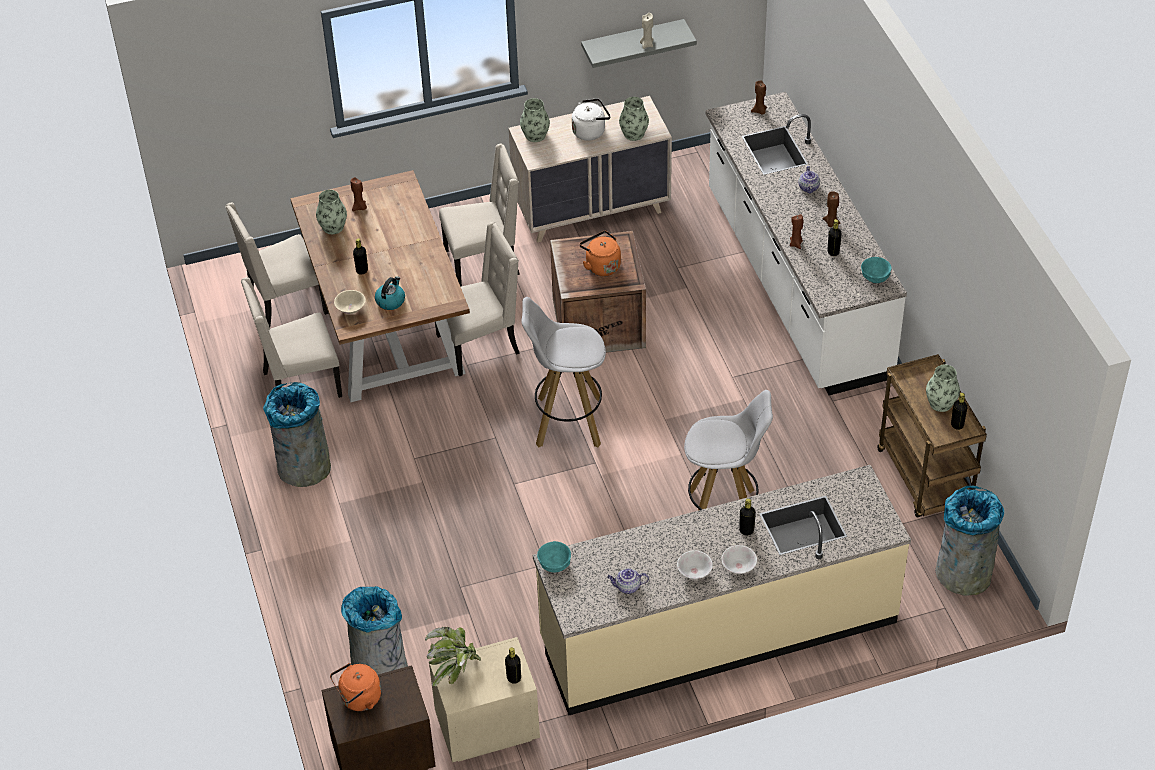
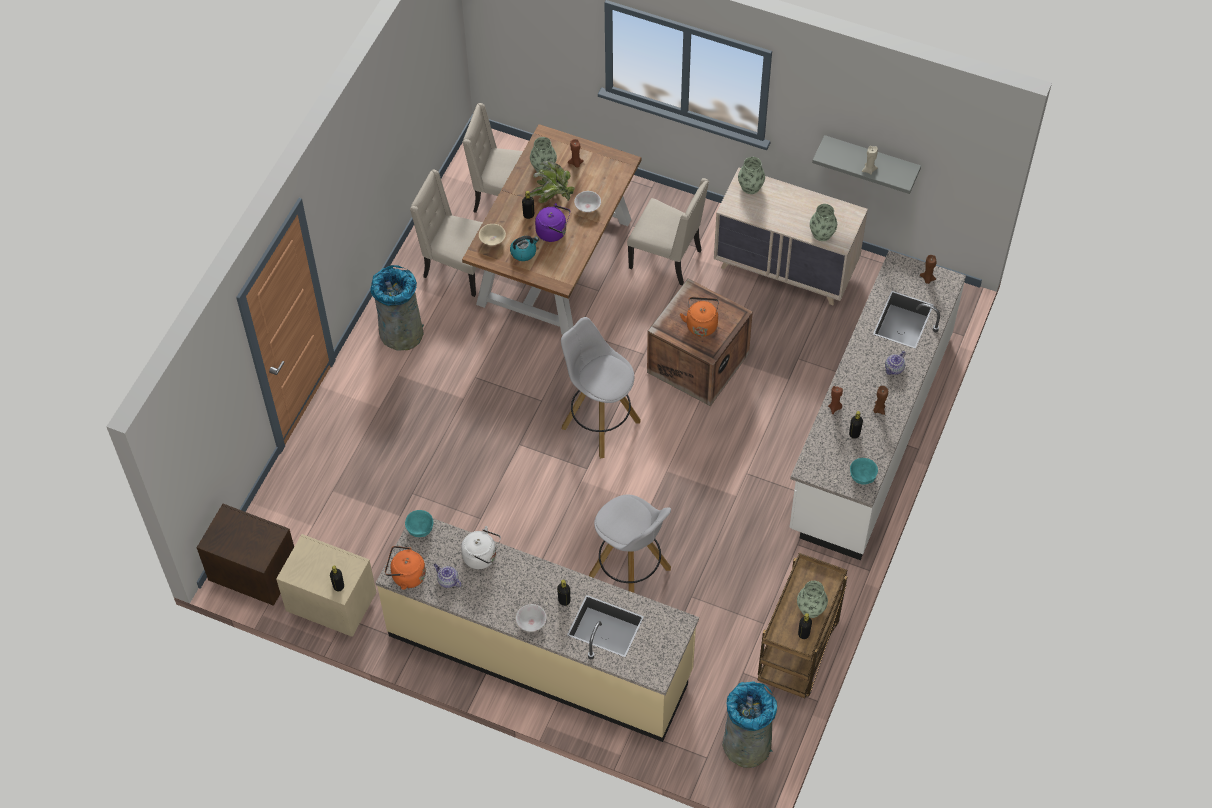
camera: 40 degrees right, 10 degrees up
(358, 699) = (236, 527): orange kettle -> orange kettle (406, 575)
(380, 670) = (309, 513): grey trash can -> none
(400, 270) = (553, 232): none -> purple kettle
(453, 668) = (310, 550): potted plant -> potted plant (552, 195)
(480, 345) = (601, 322): beige chair -> none
(590, 131) = (793, 210): white kettle -> white kettle (482, 557)
(694, 572) = (500, 603): white bowl -> white bowl (588, 207)

